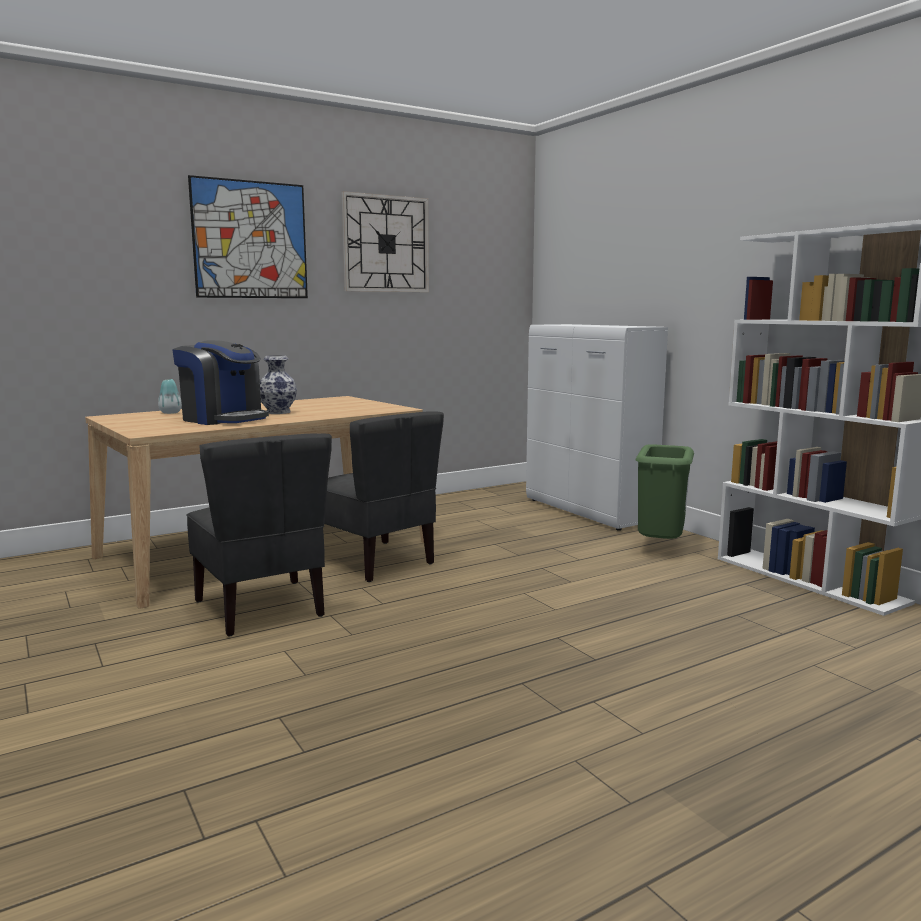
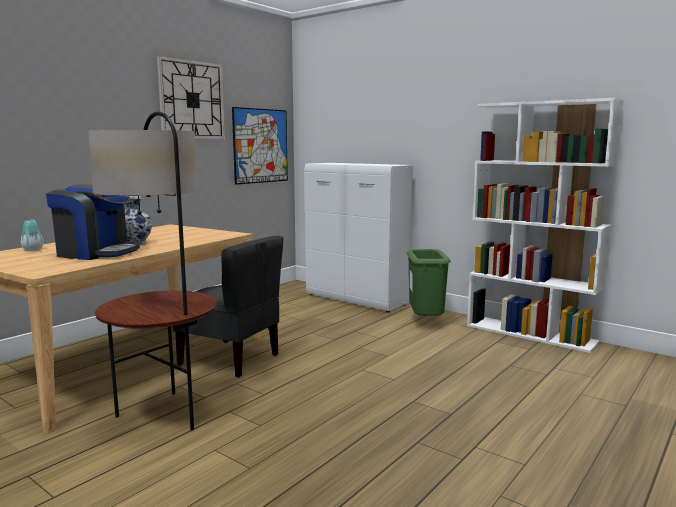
camera: 20 degrees left, 0 degrees up
(250, 240) = (84, 94): picture -> picture (261, 146)
(261, 608) = (165, 415): grey chair -> floor lamp

